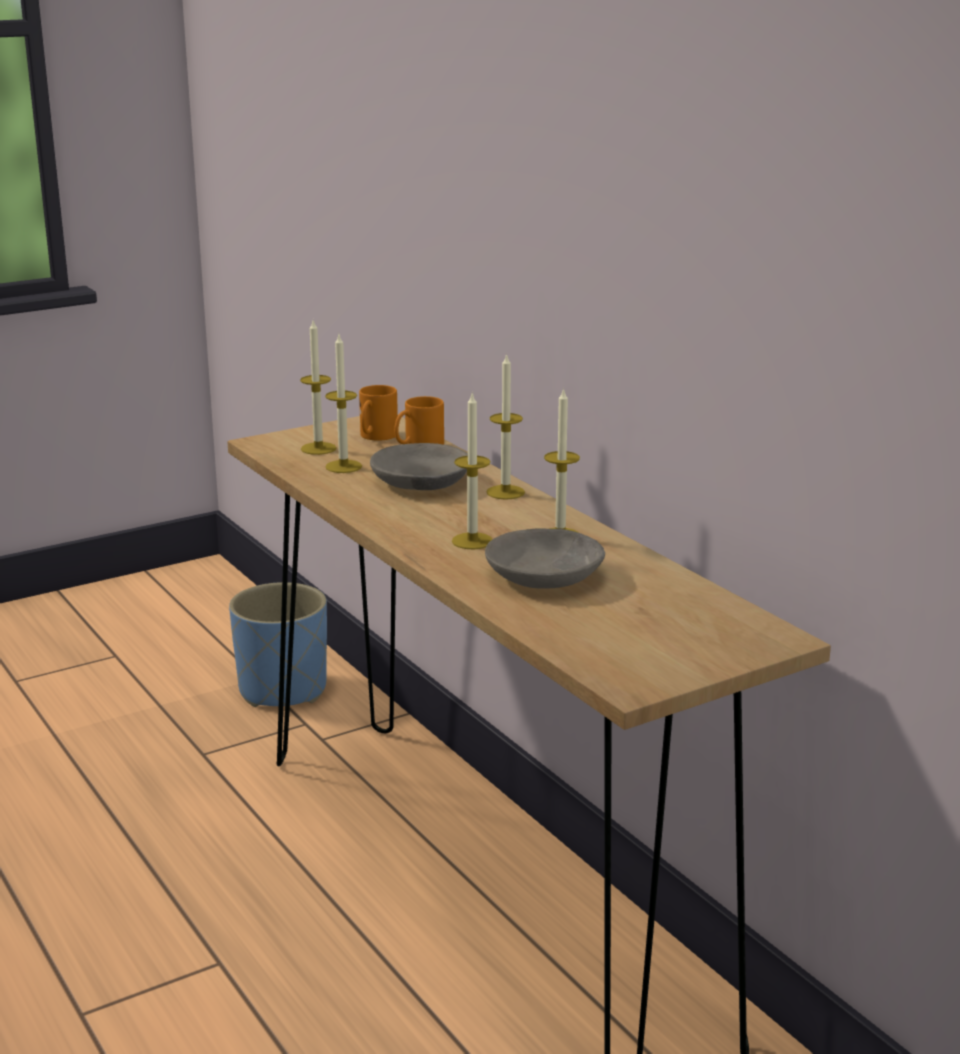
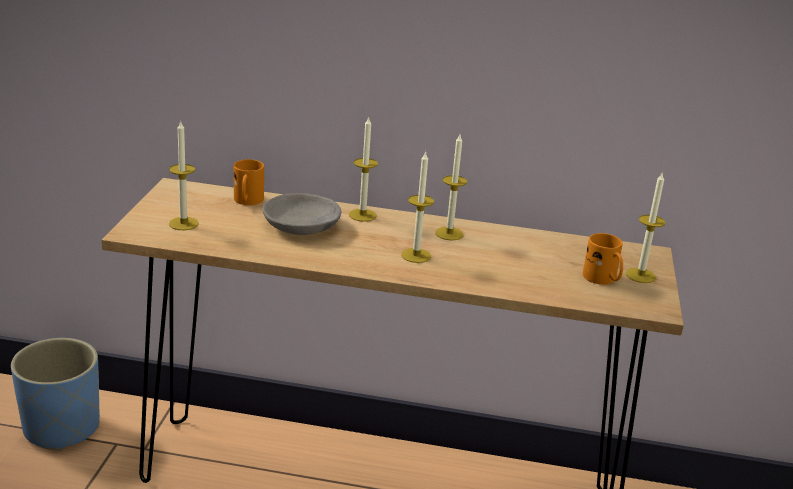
camera: 50 degrees left, 5 degrees up
(343, 466) = (231, 231): candle -> candle (640, 275)
(376, 437) = (201, 201): orange mug -> orange mug (603, 280)
(546, 576) = (495, 262): grey bowl -> none

